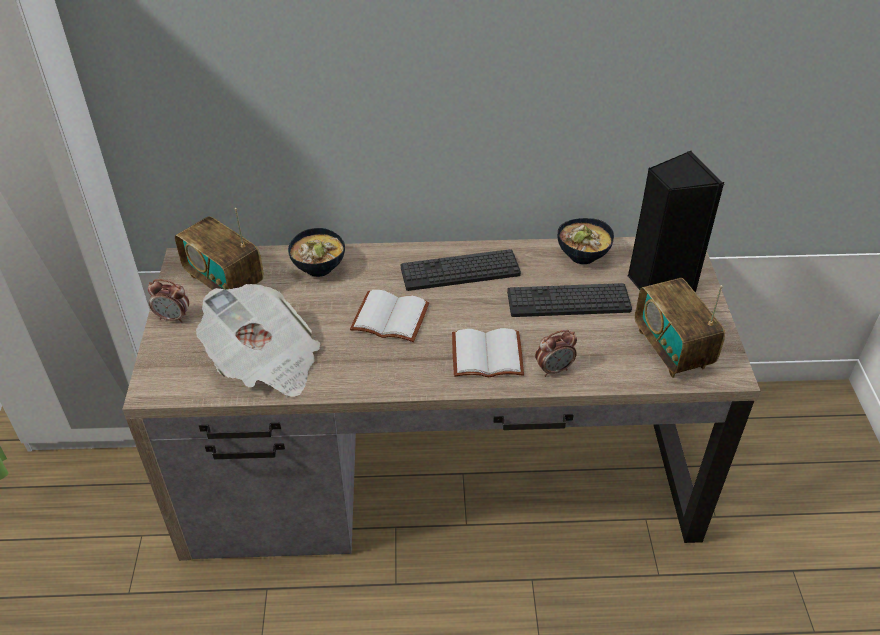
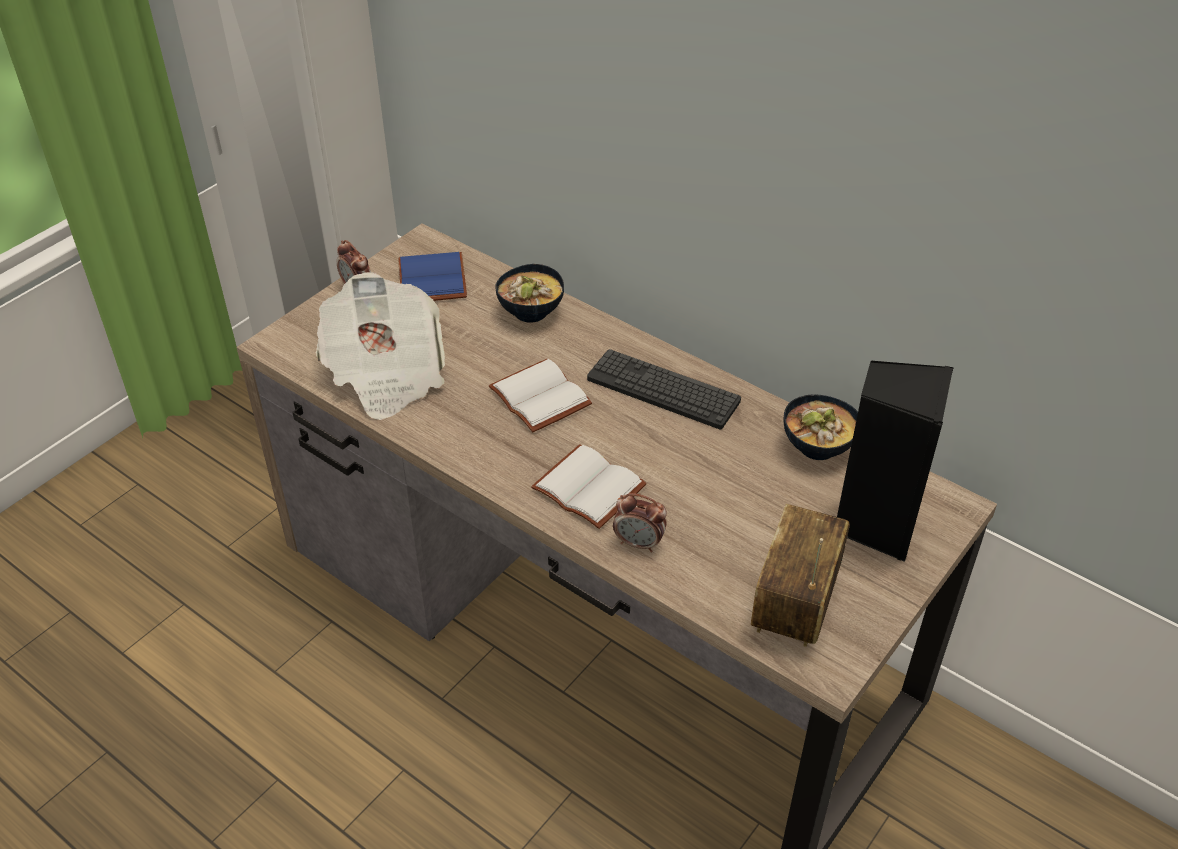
camera: 40 degrees right, 0 degrees up
(225, 281) = (434, 280): radio -> blue book
(568, 301) = (740, 485): keyboard -> none

